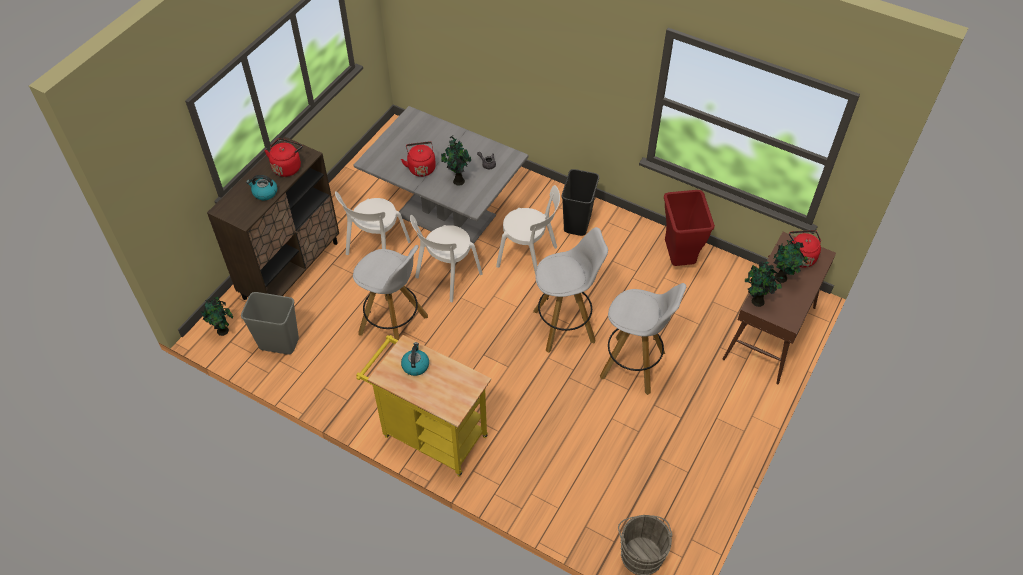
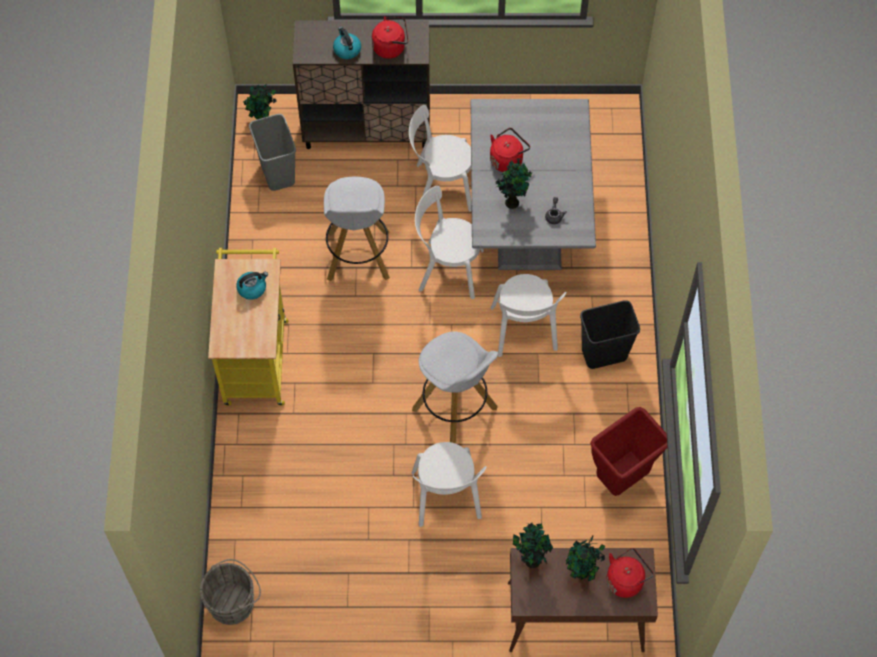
camera: 60 degrees right, 10 degrees up
(634, 365) = (446, 498): white stool -> white chair

